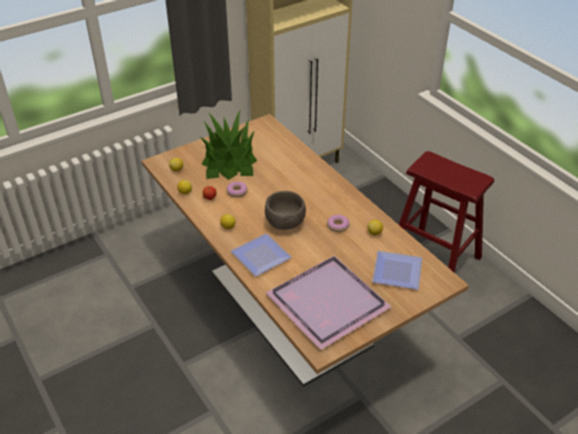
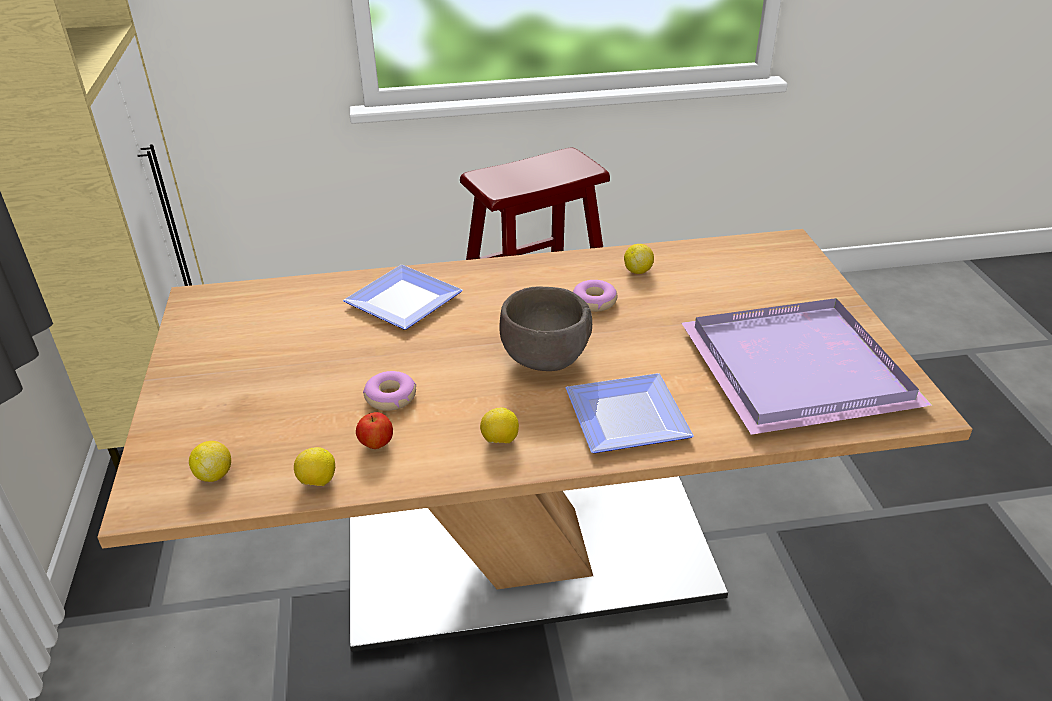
camera: 65 degrees left, 5 degrees down
(229, 161) = (274, 382): potted plant -> none
(395, 270) = (743, 278): plate -> plate (399, 301)

